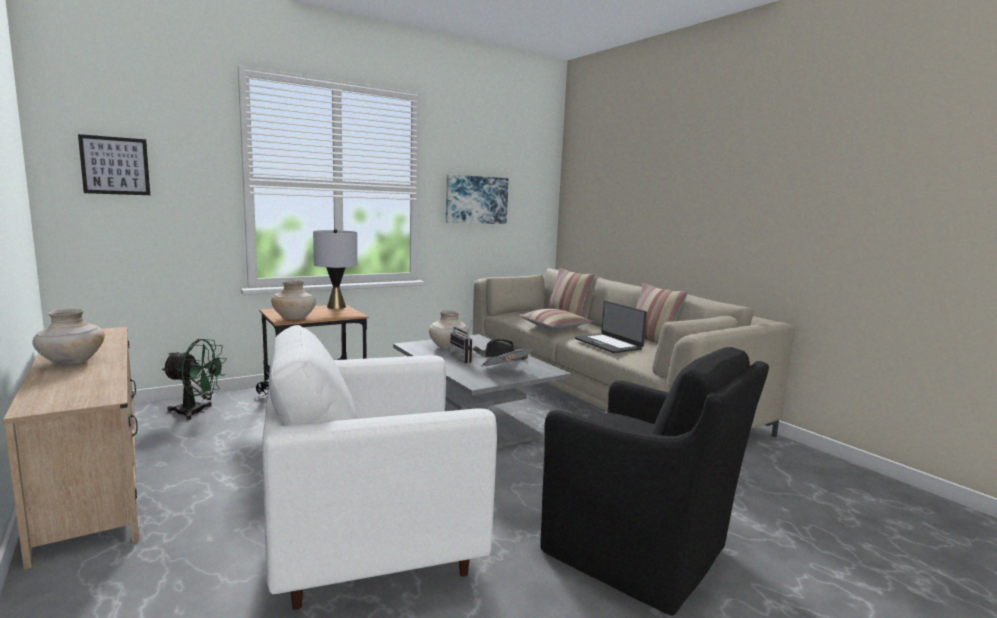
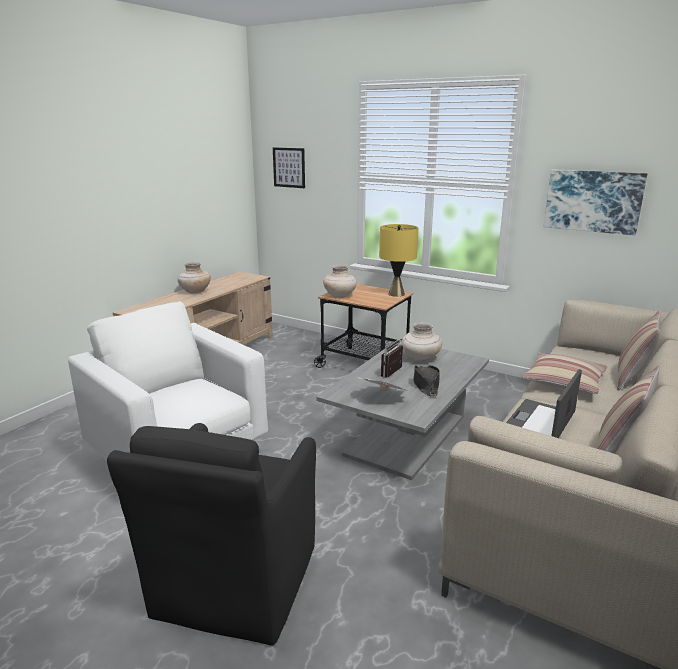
camera: 65 degrees right, 10 degrees up
(196, 412) = (301, 344): green fan -> none
(336, 307) = (396, 294): grey table lamp -> yellow table lamp

